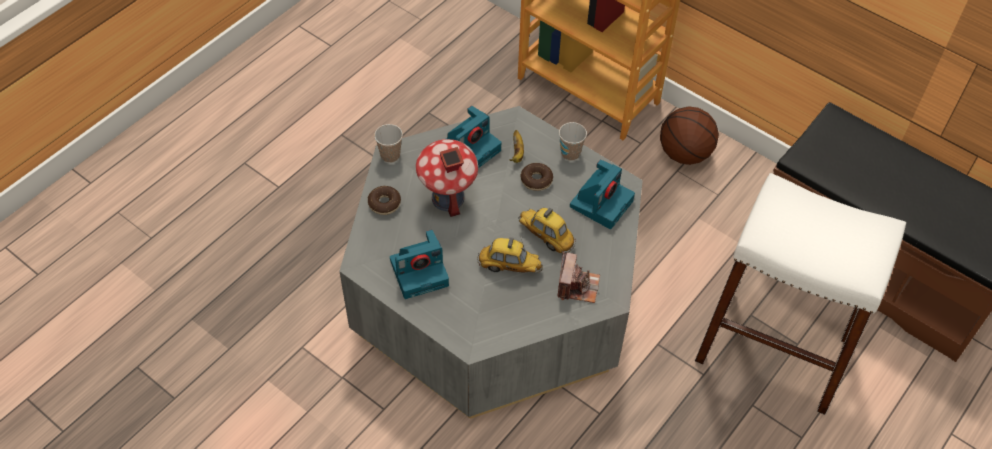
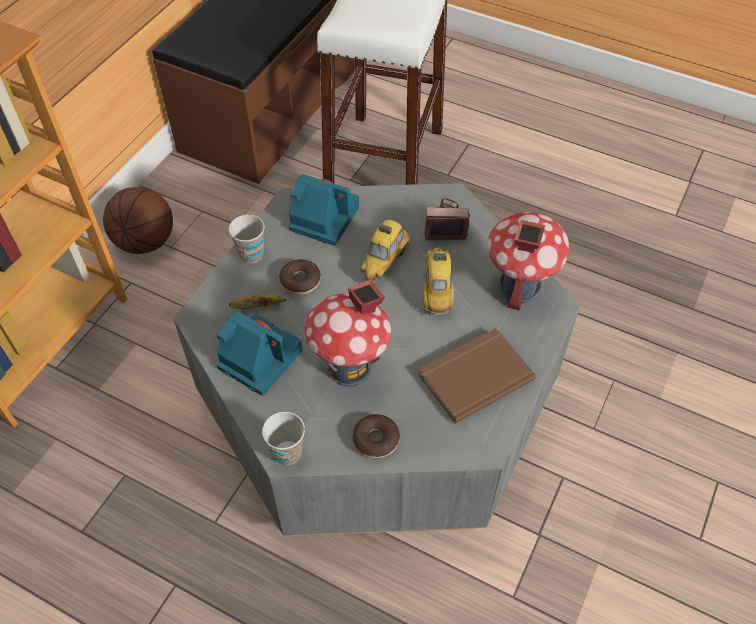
camera: 100 degrees left, 0 degrees up
(420, 271) = (473, 375): camera -> brown book
(497, 324) = (519, 287): none -> toy house

